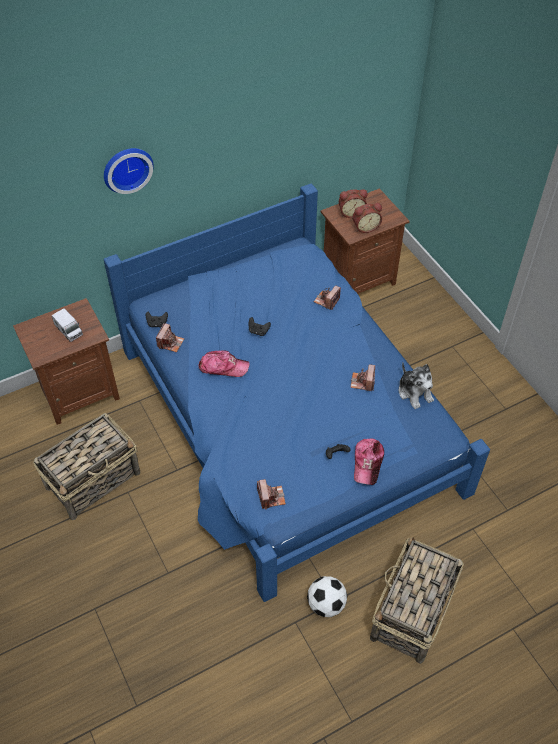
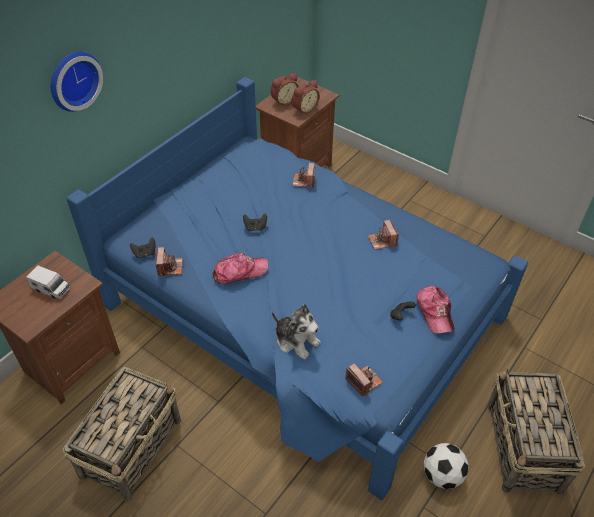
camera: 25 degrees left, 5 degrees down
(414, 392) = (434, 234): plush toy -> plush toy (296, 340)

